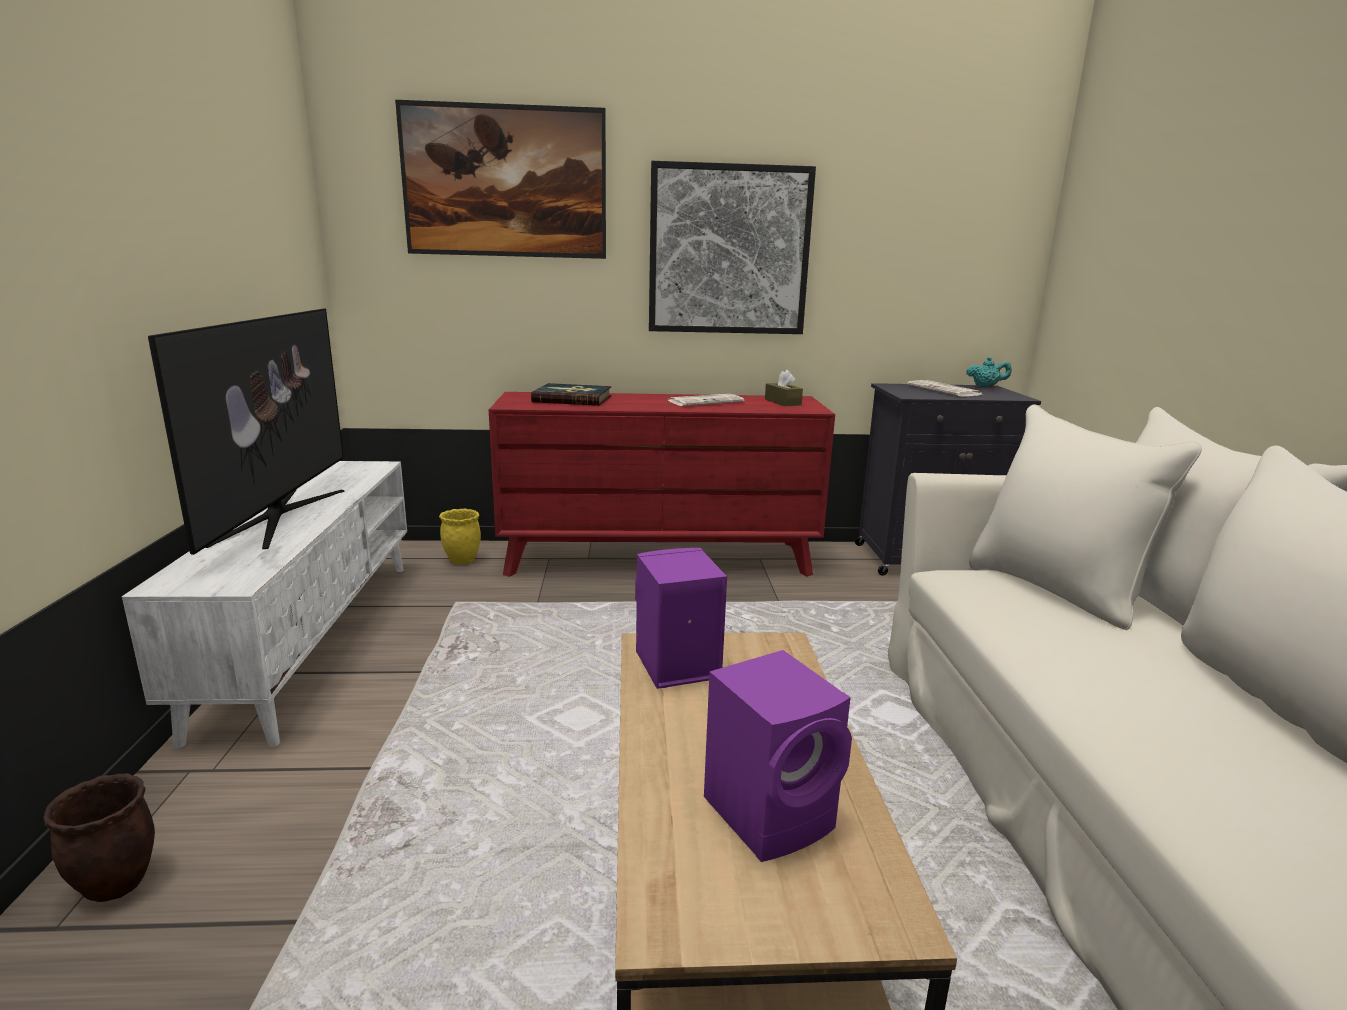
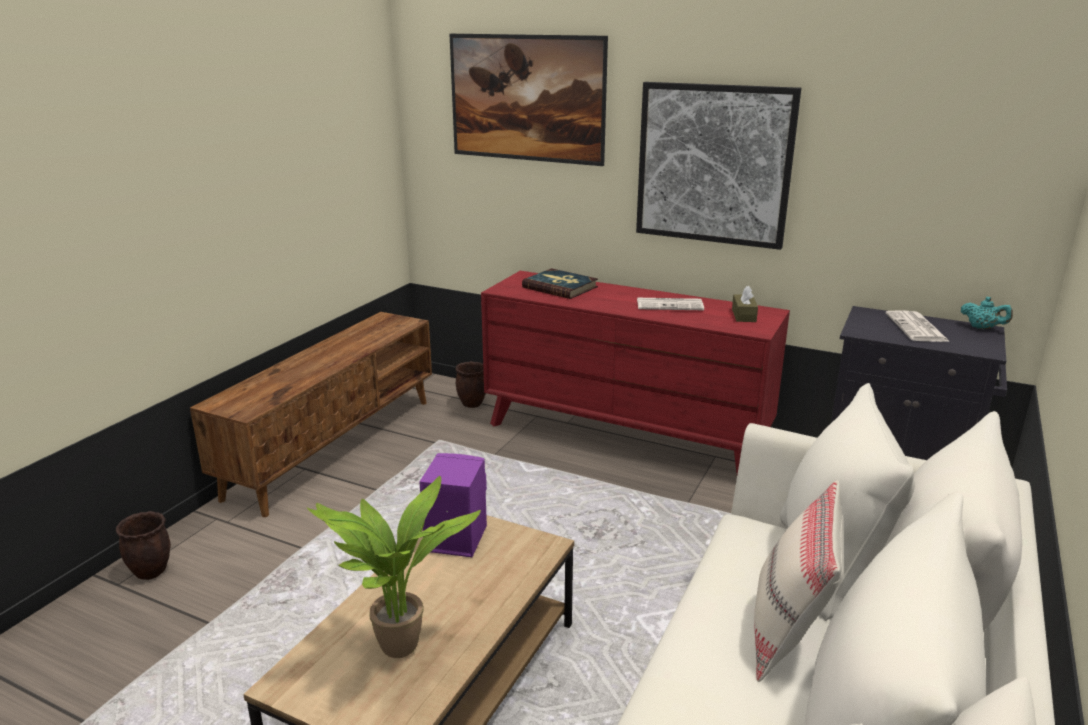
camera: 30 degrees right, 5 degrees up
(280, 516) = (311, 361): television -> none
(313, 637) = (334, 446): white tv stand -> brown tv stand
(463, 560) = (472, 404): yellow planter -> brown planter
(772, 813) = (400, 652): purple speaker -> potted plant
(1121, 649) = (789, 634): none -> beige pillow

